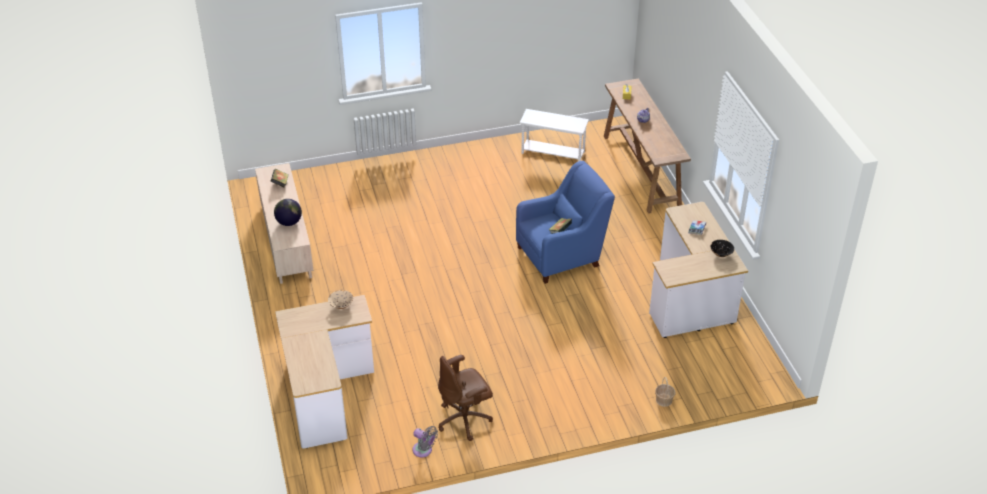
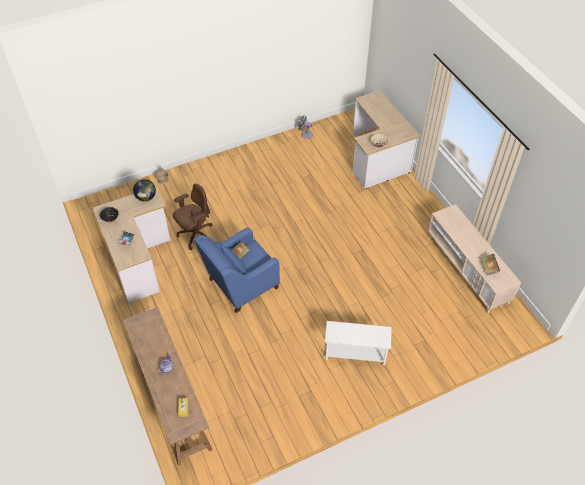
camera: 170 degrees right, 10 degrees up
(289, 222) = (458, 230): globe -> globe (146, 197)
(465, 419) = (286, 153): brown office chair -> brown office chair (195, 235)
(553, 153) = (263, 413): white side table -> white side table (355, 354)

